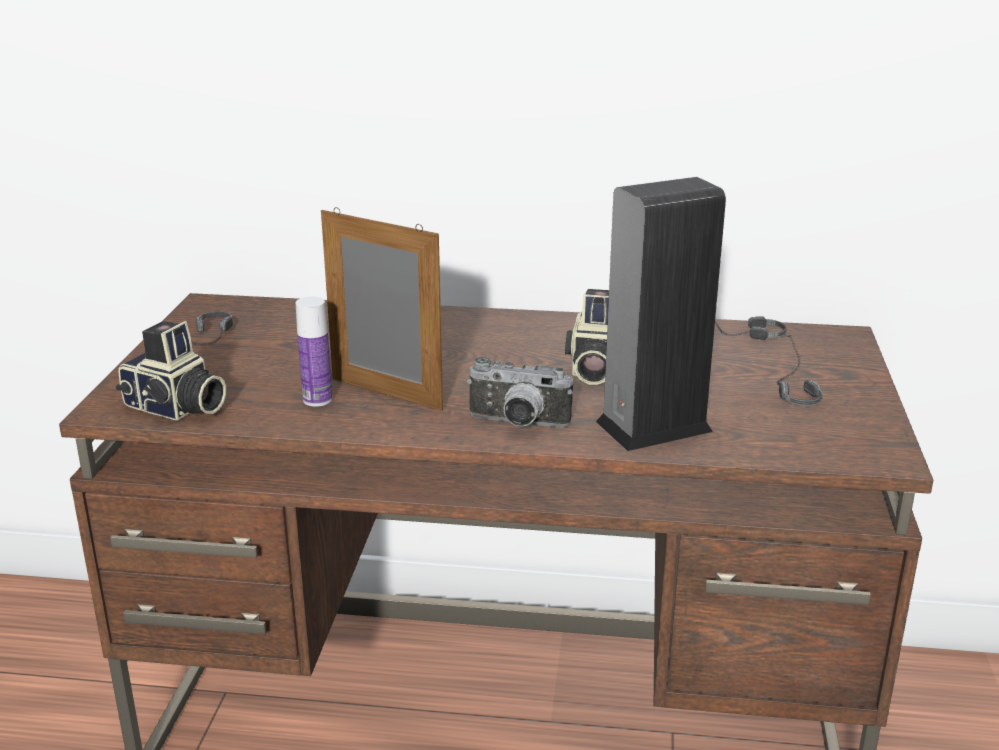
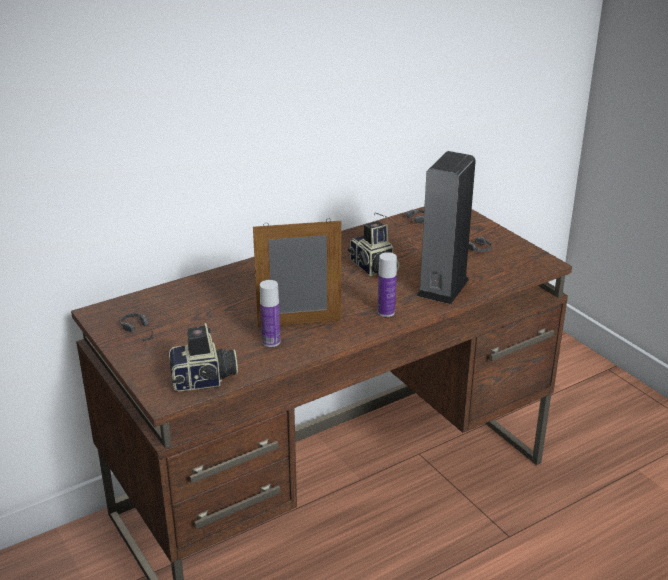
camera: 40 degrees left, 5 degrees up
(517, 424) = (386, 312): camera -> bottle

